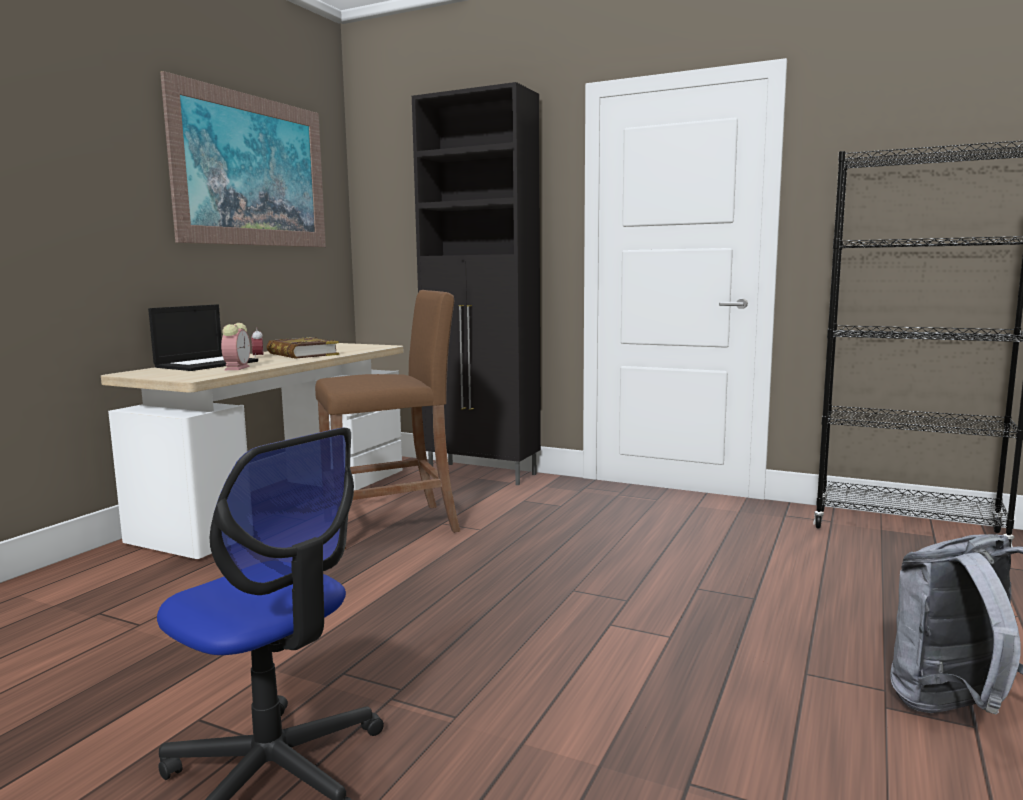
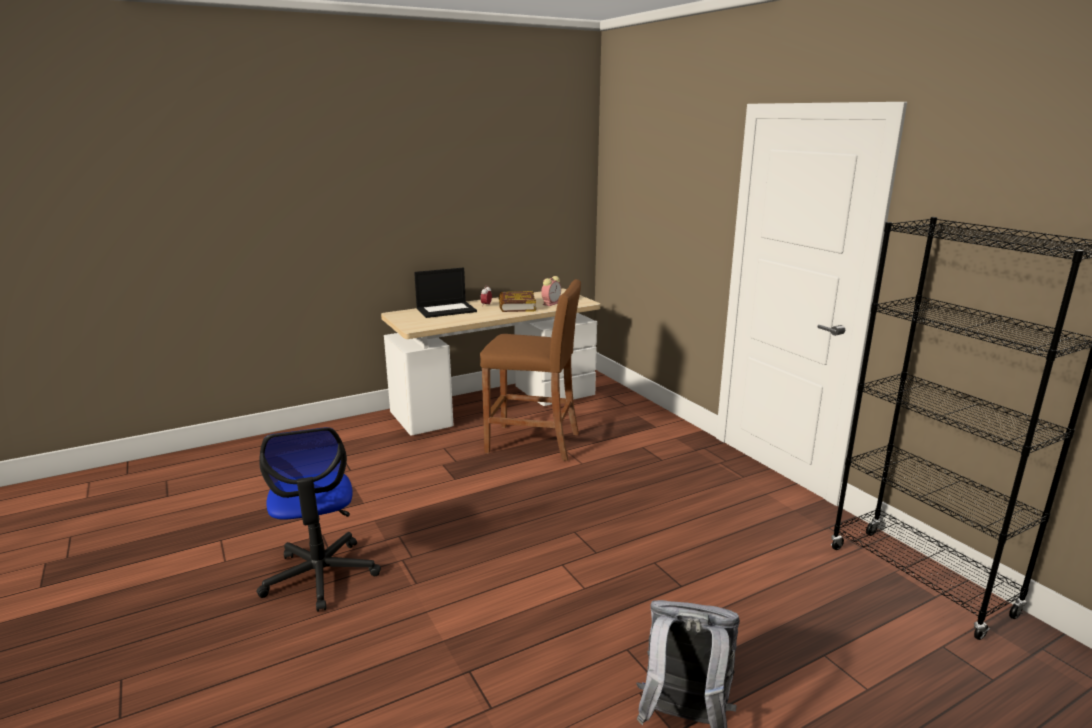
camera: 35 degrees right, 10 degrees up
(237, 368) = (452, 319): alarm clock -> alarm clock (551, 303)
(252, 171) = (505, 168): picture -> none
(483, 474) = (646, 413): black cabinet -> none

